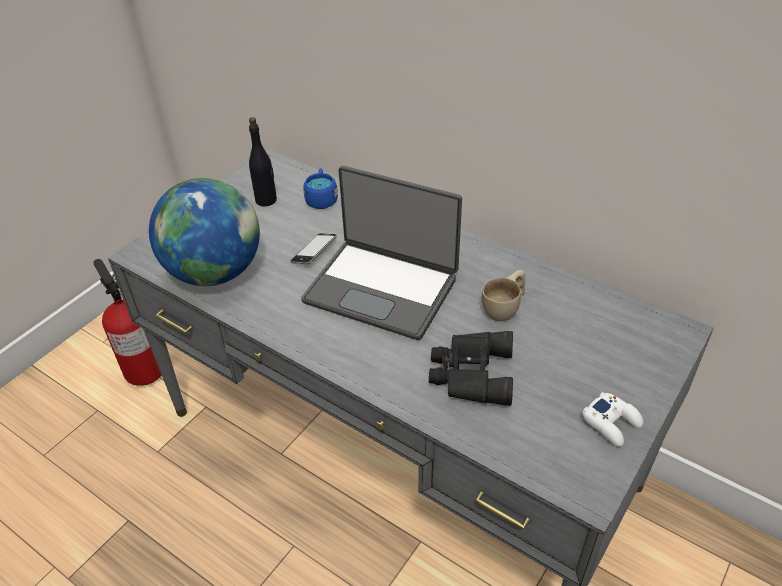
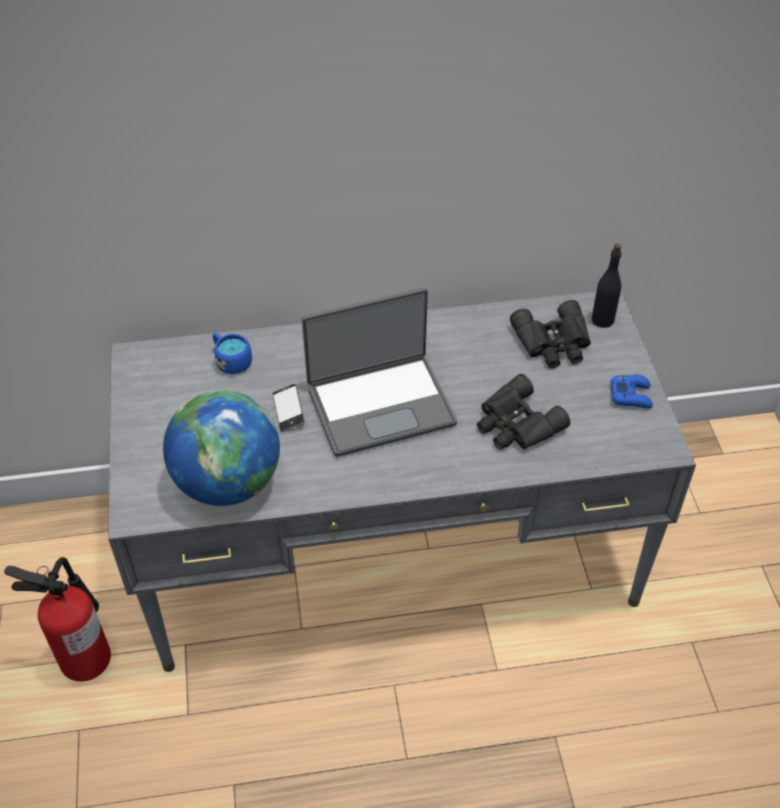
camera: 45 degrees left, 5 degrees up
(266, 200) = (183, 393): black bottle -> black bottle (603, 320)
(505, 308) = (483, 360): beige cup -> none
(587, 332) = (554, 343): none -> black binoculars
(611, 423) = (631, 395): white game controller -> blue game controller

